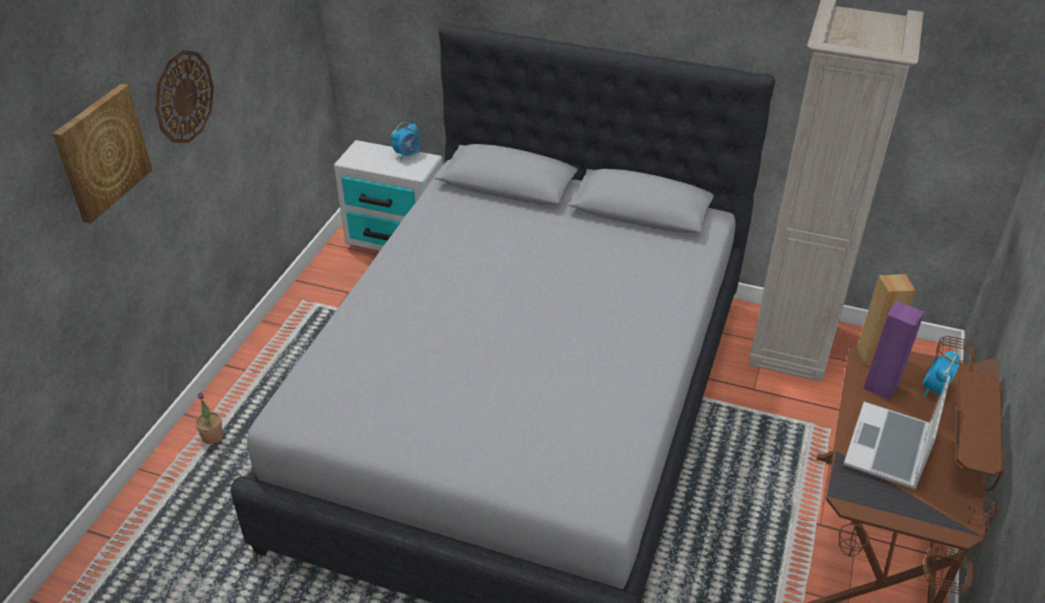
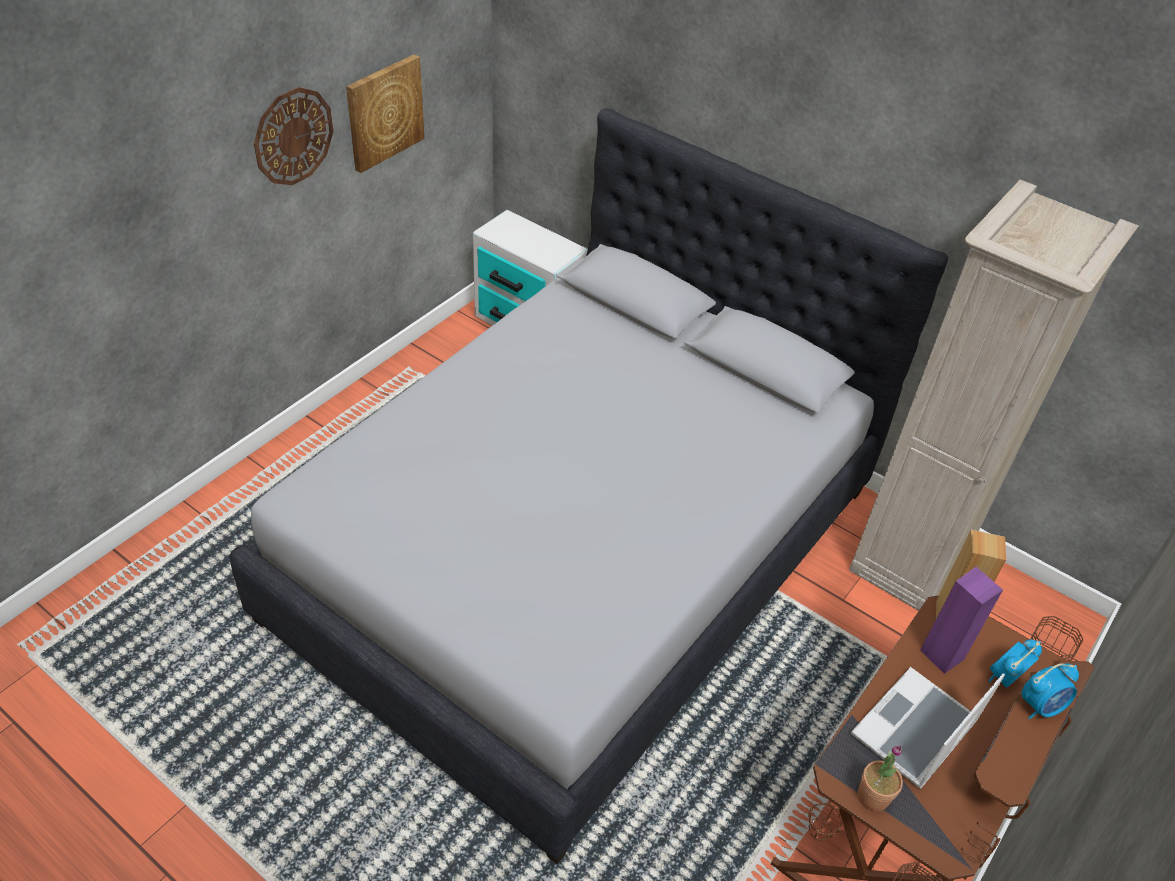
camera: 15 degrees right, 5 degrees up
(101, 152) = (180, 181): picture -> picture (384, 112)
(213, 437) = (264, 488): potted plant -> potted plant (873, 796)
(407, 155) = (552, 239): alarm clock -> alarm clock (1040, 706)

